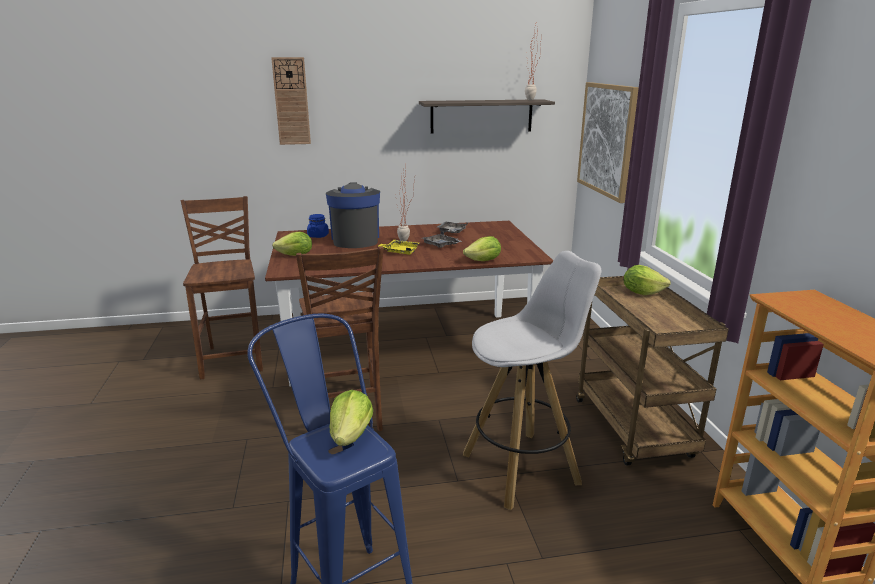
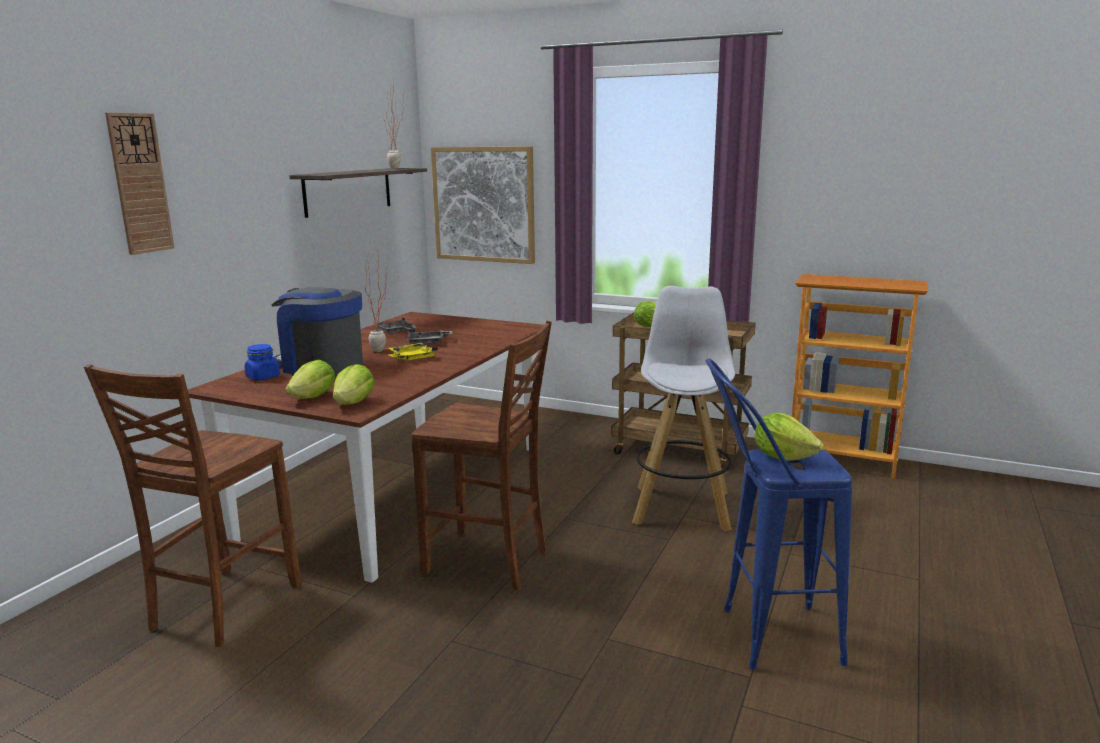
camera: 55 degrees left, 5 degrees down
(234, 358) = (222, 608): brown chair -> brown chair turned 90 degrees counterclockwise
(483, 261) = (505, 341): lettuce -> lettuce (354, 402)

